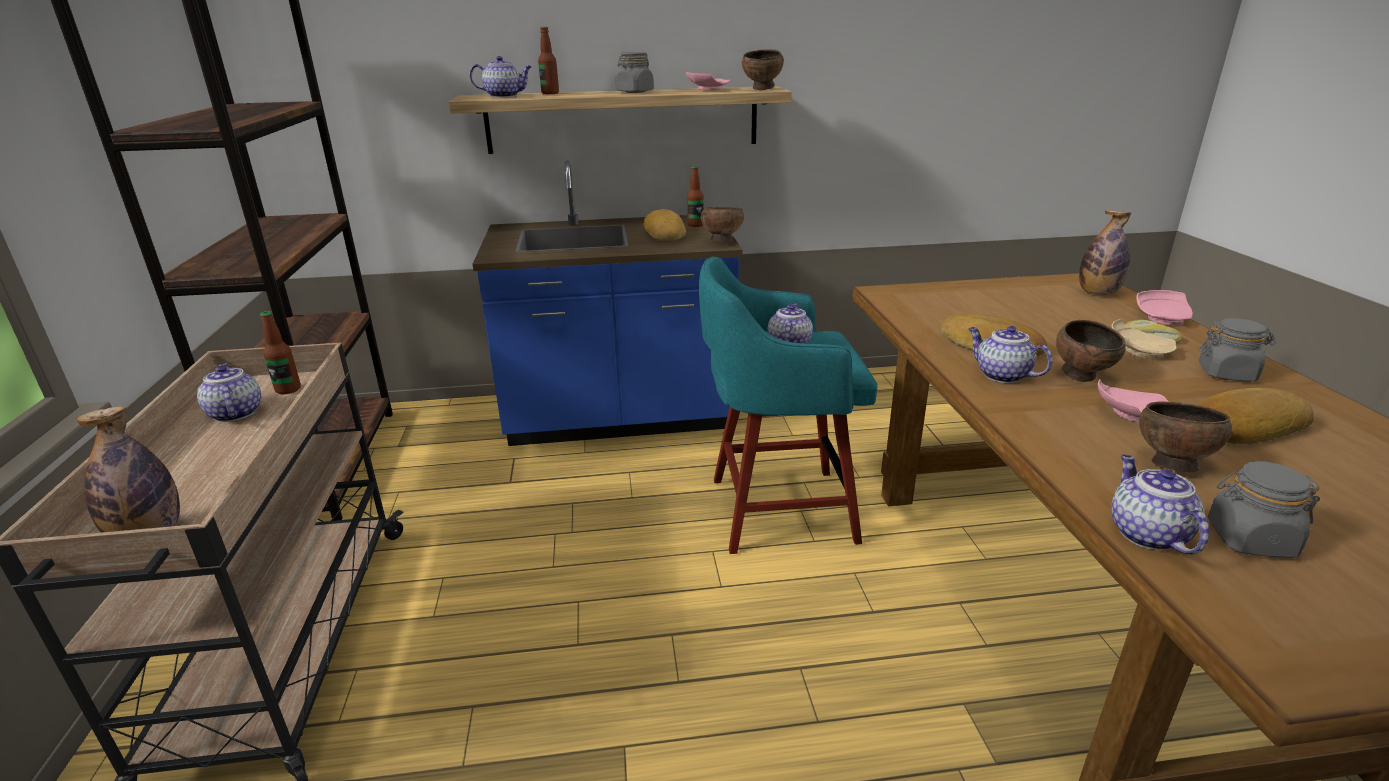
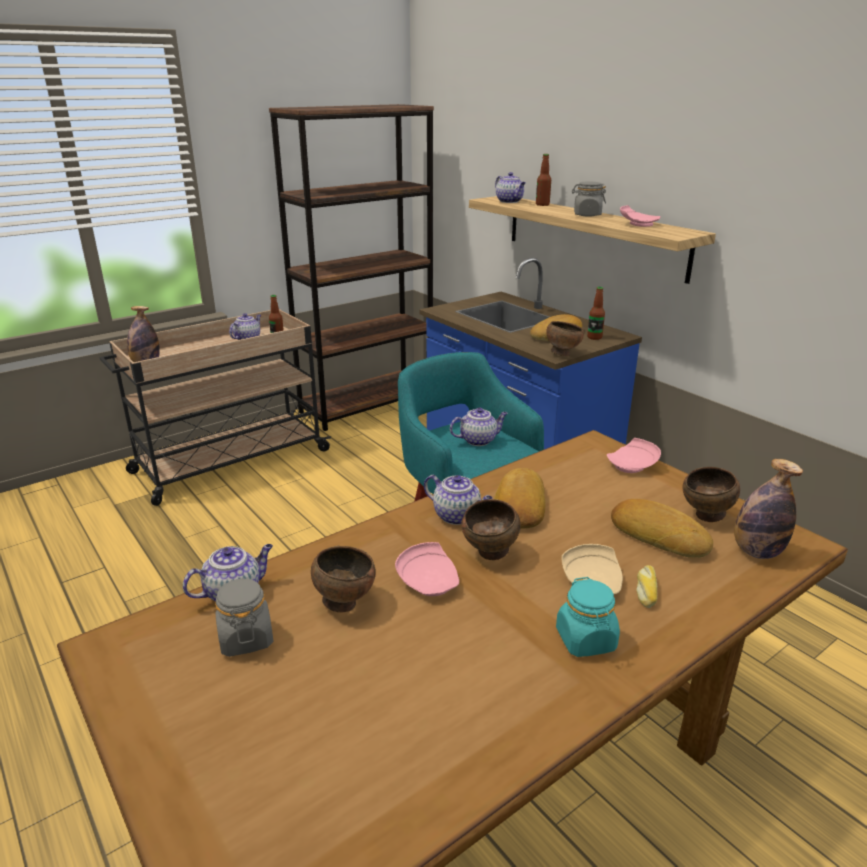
camera: 60 degrees right, 0 degrees up
(762, 89) = (671, 234): brown bowl -> brown bowl (706, 517)
(1001, 375) = (458, 516): teapot -> teapot turned 105 degrees clockwise
(1163, 318) = (724, 598): pink plate -> pink plate (632, 466)
(1227, 373) = (586, 640): grey jar -> turquoise jar
(1243, 426) = (454, 645): bread -> bread (659, 534)

